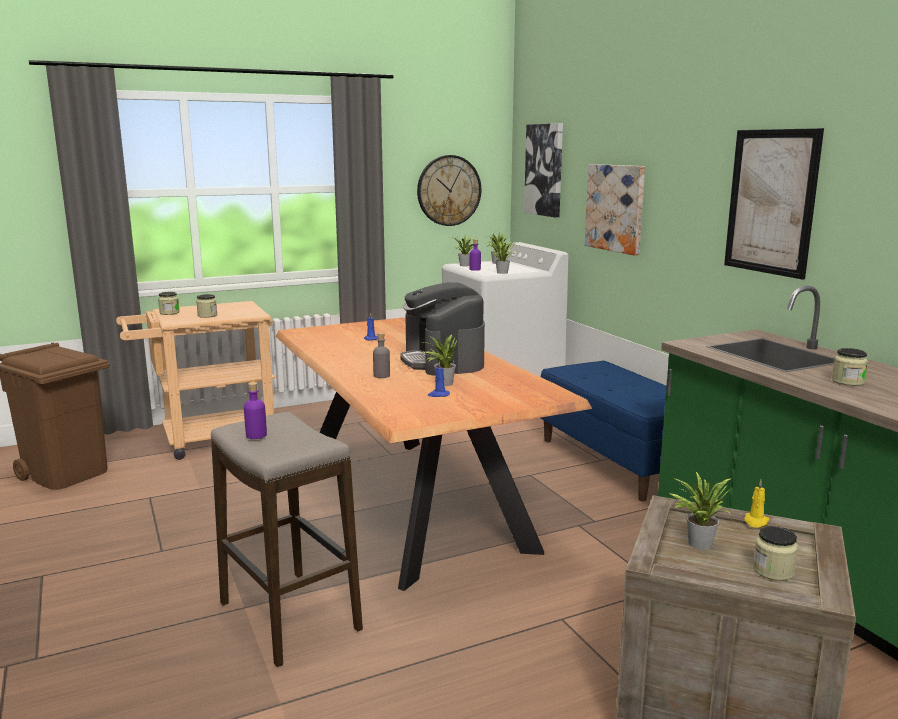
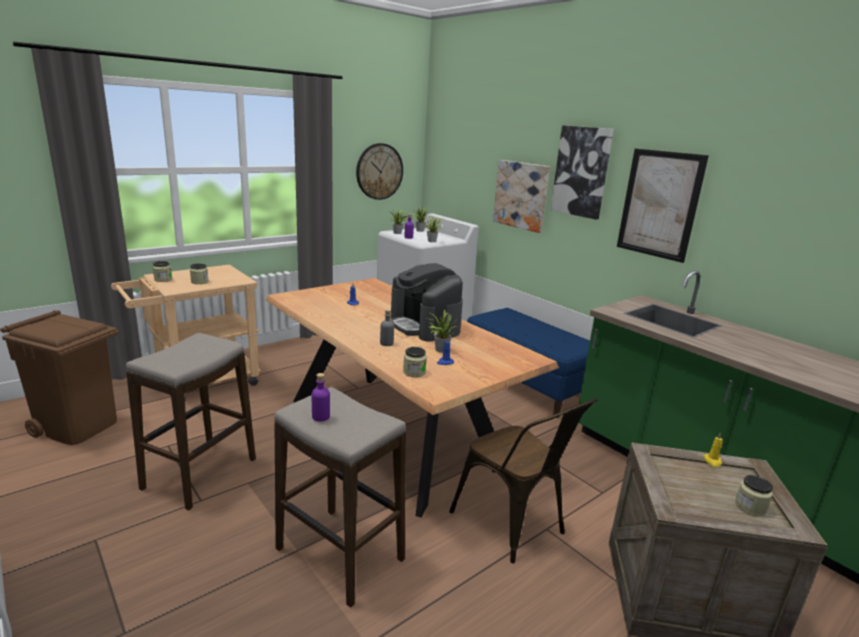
camera: 15 degrees left, 5 degrees up
(172, 526) = (201, 474): none -> stool
(519, 612) = (514, 526): none -> brown chair
(545, 170) = (456, 159): picture -> picture (581, 171)
(697, 542) = (686, 485): potted plant -> none
(847, 381) = (739, 345): jar -> jar (414, 372)

